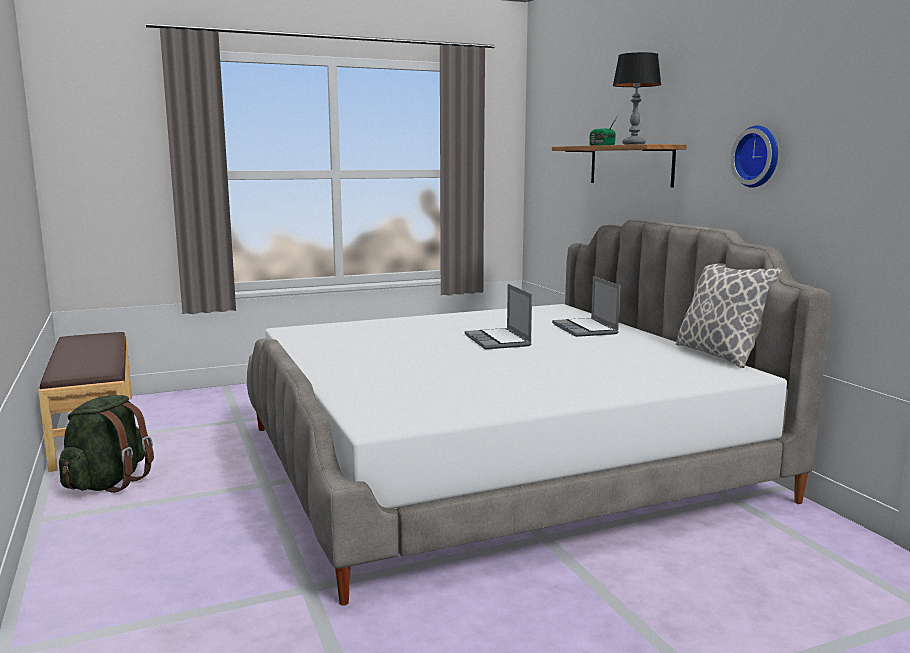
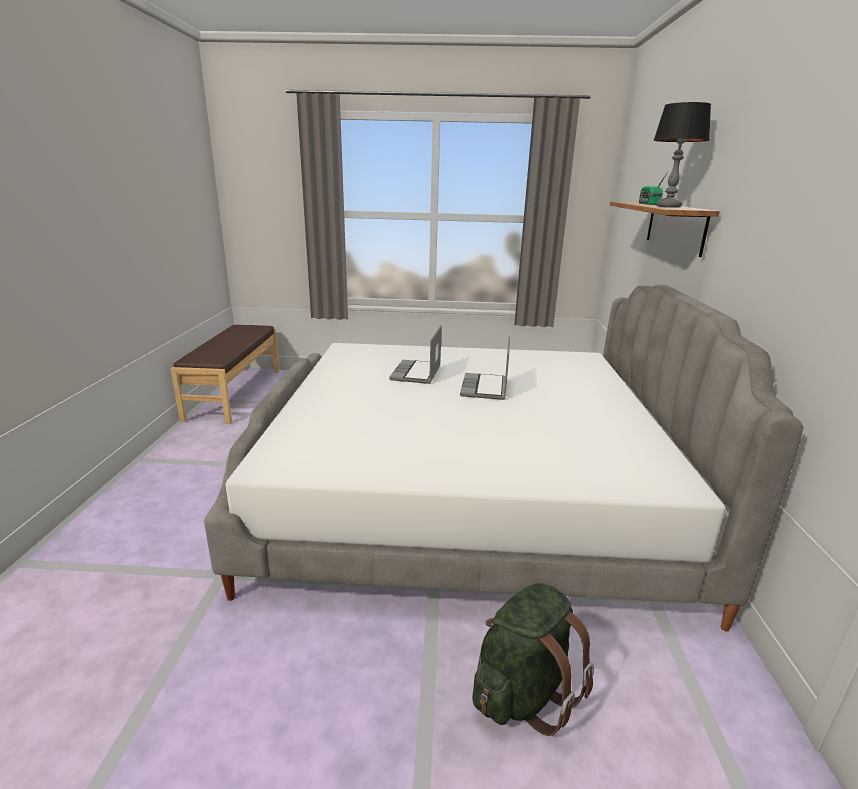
camera: 25 degrees right, 10 degrees up
(108, 483) = (201, 439): green backpack -> green backpack (523, 692)
(586, 329) = (582, 388): laptop -> laptop (417, 373)
(719, 355) = (682, 451): pillow -> none
(758, 156) = (777, 236): wall clock -> none

